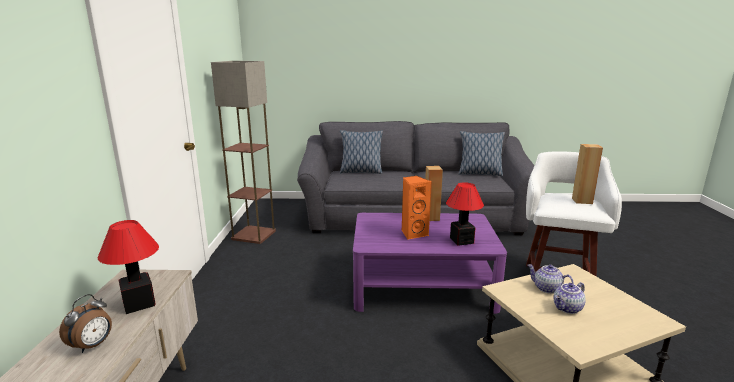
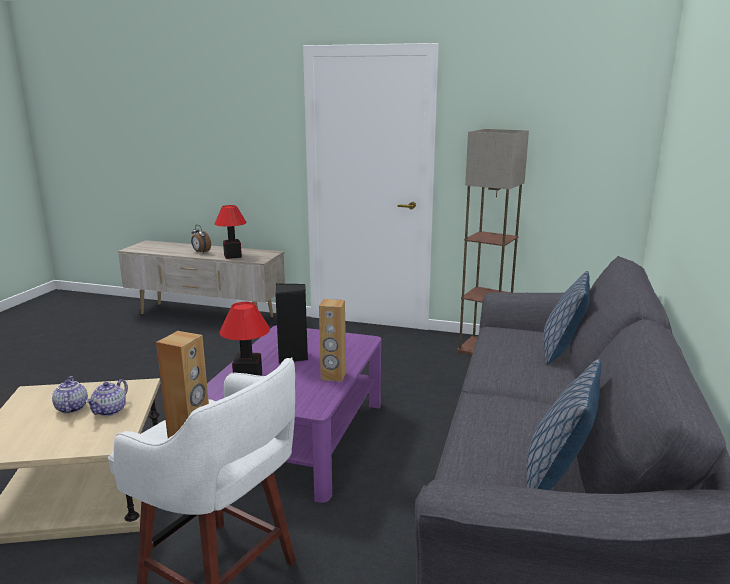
camera: 105 degrees right, 0 degrees up
(413, 233) = (293, 356): orange speaker -> black speaker
(547, 289) = (110, 410): teapot -> teapot turned 150 degrees clockwise

